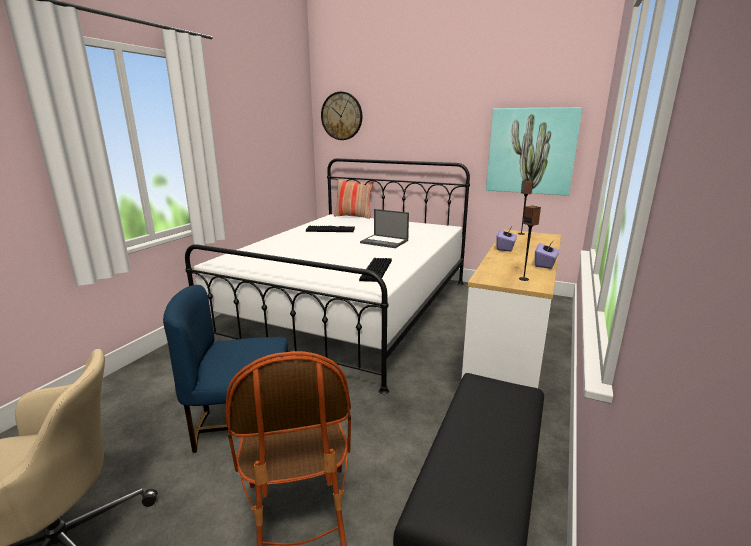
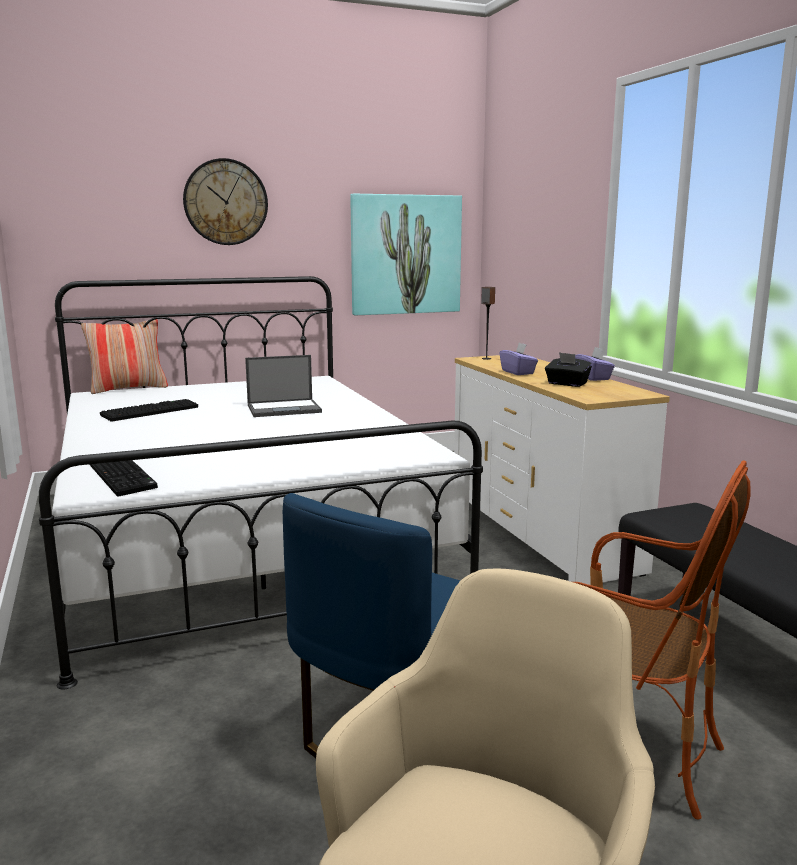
camera: 45 degrees left, 5 degrees down
(341, 116) = (74, 200): wall clock -> wall clock (225, 202)
(377, 271) = (377, 439): keyboard -> keyboard (124, 476)
(508, 264) = (567, 384): none -> black tissue box
(524, 279) = (617, 391): speaker -> none

